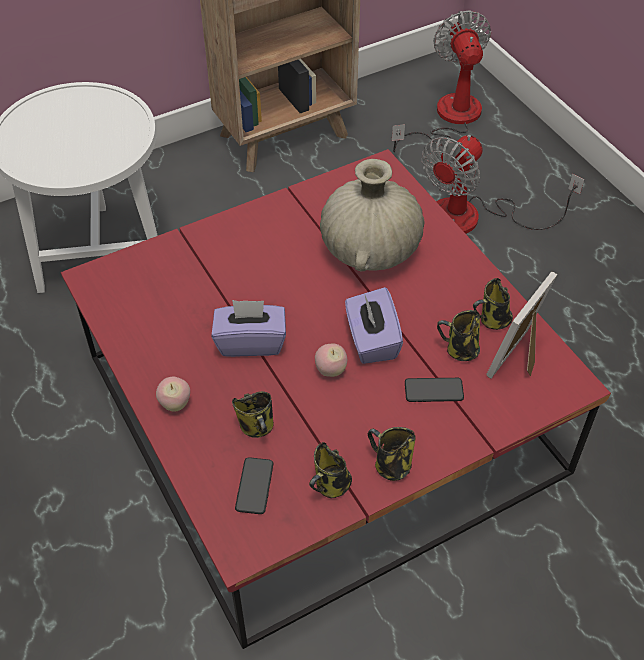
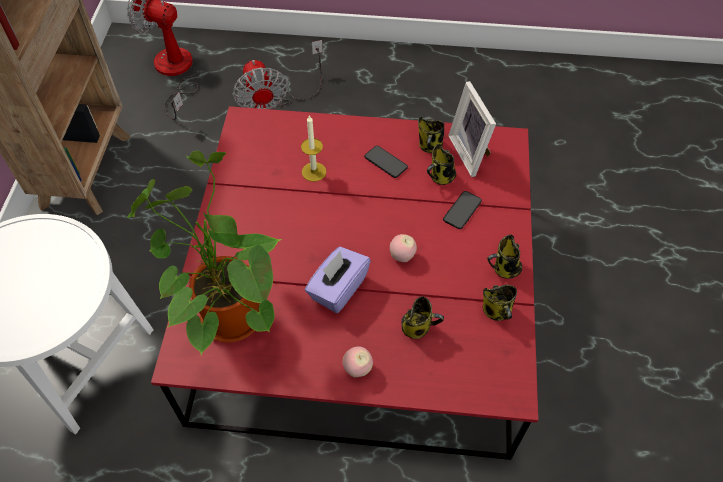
camera: 55 degrees left, 5 degrees up
(160, 279) = (225, 314): none -> potted plant
(254, 486) = (467, 357): phone -> phone (385, 162)
(370, 249) = (314, 172): beige vase -> candle
(371, 340) = (395, 218): purple tissue box -> none

